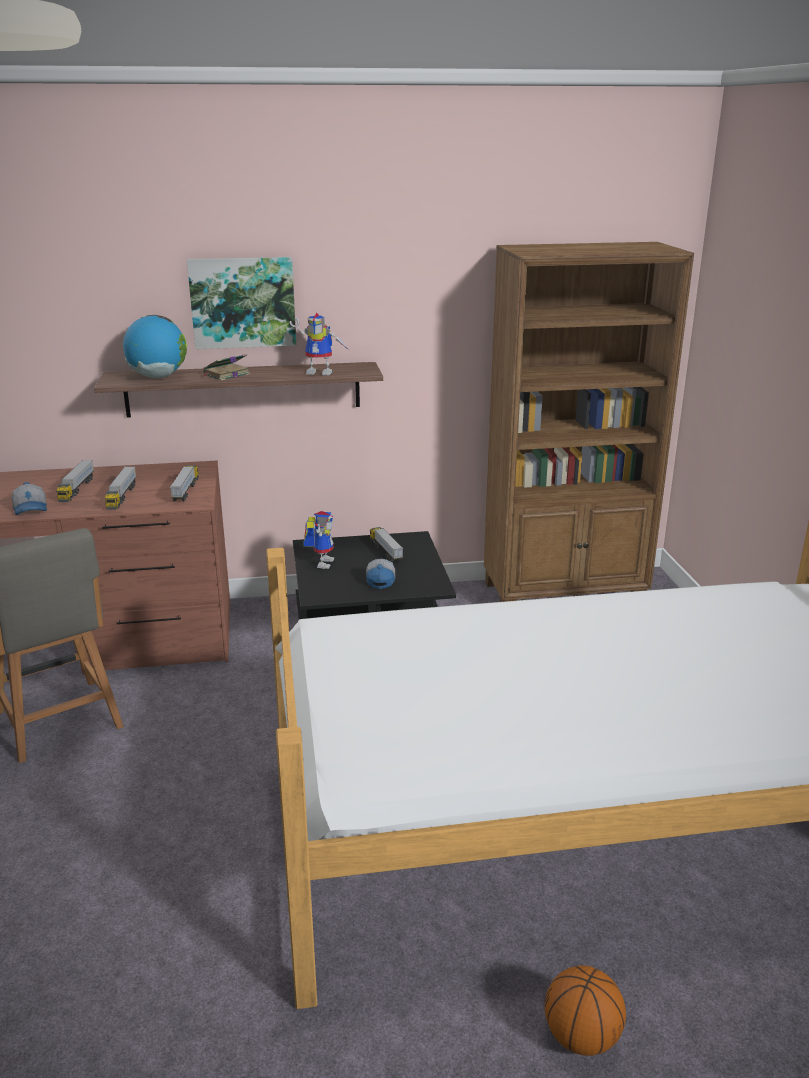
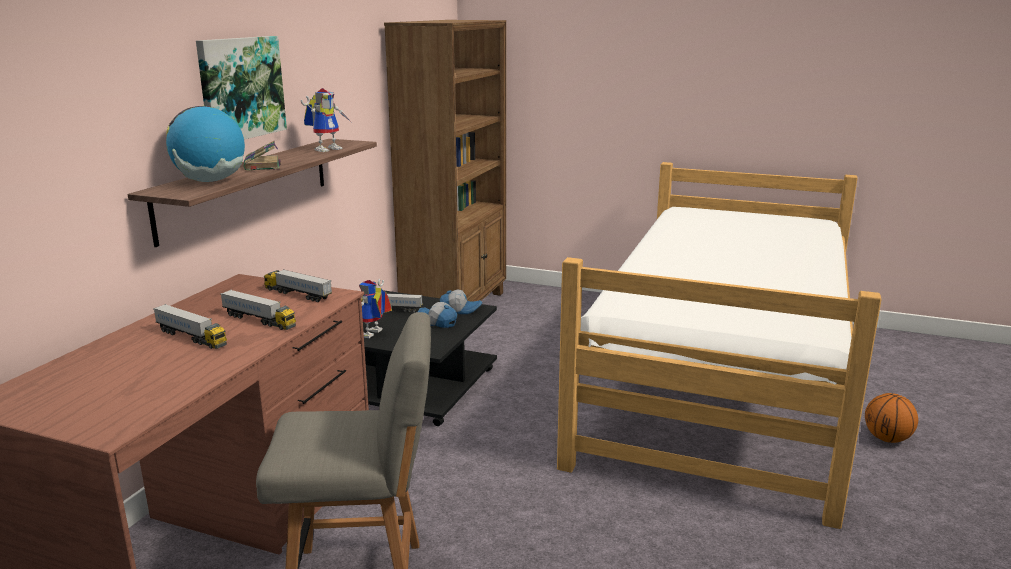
camera: 60 degrees left, 5 degrees down
(31, 509) = (208, 365): cap -> cap (460, 309)
(322, 562) = (373, 335): toy robot -> toy robot turned 105 degrees counterclockwise

